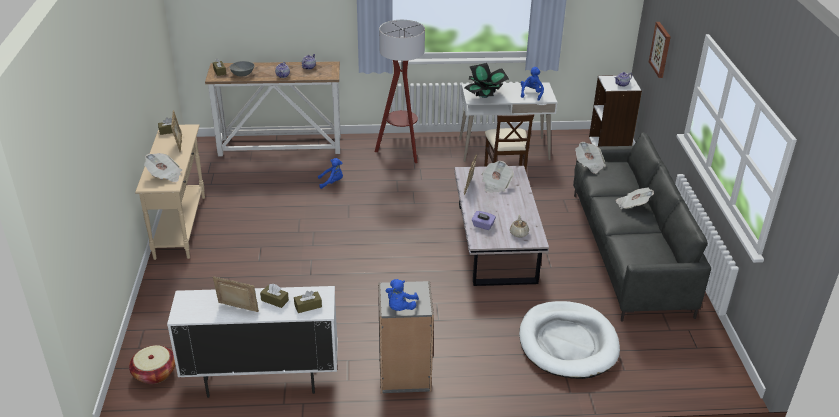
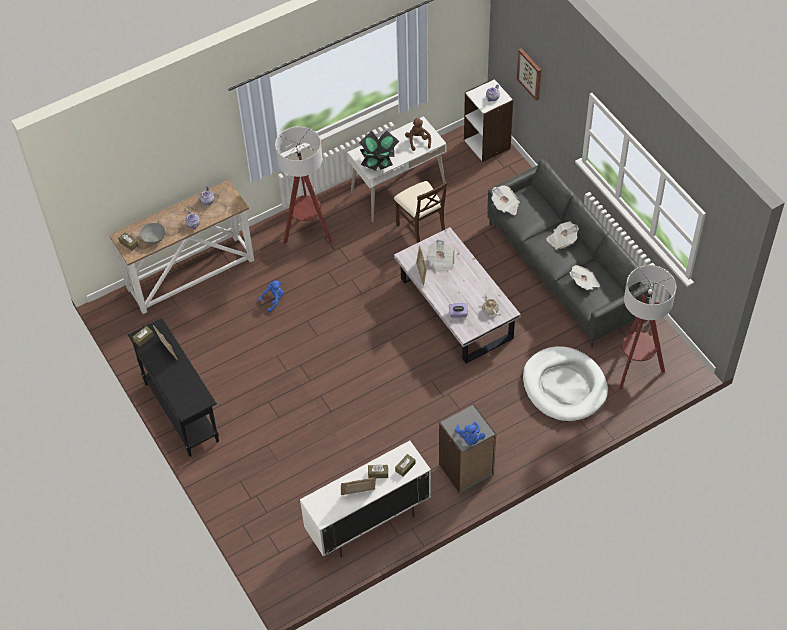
camera: 25 degrees left, 20 degrees up
(155, 373) = (285, 557): basket -> none
(165, 175) = (189, 392): newspaper -> newspaper (584, 283)
(181, 226) = (181, 412): beige console table -> black console table
(531, 94) = (418, 141): blue plush toy -> brown plush toy
(662, 358) = (635, 369): none -> floor lamp

